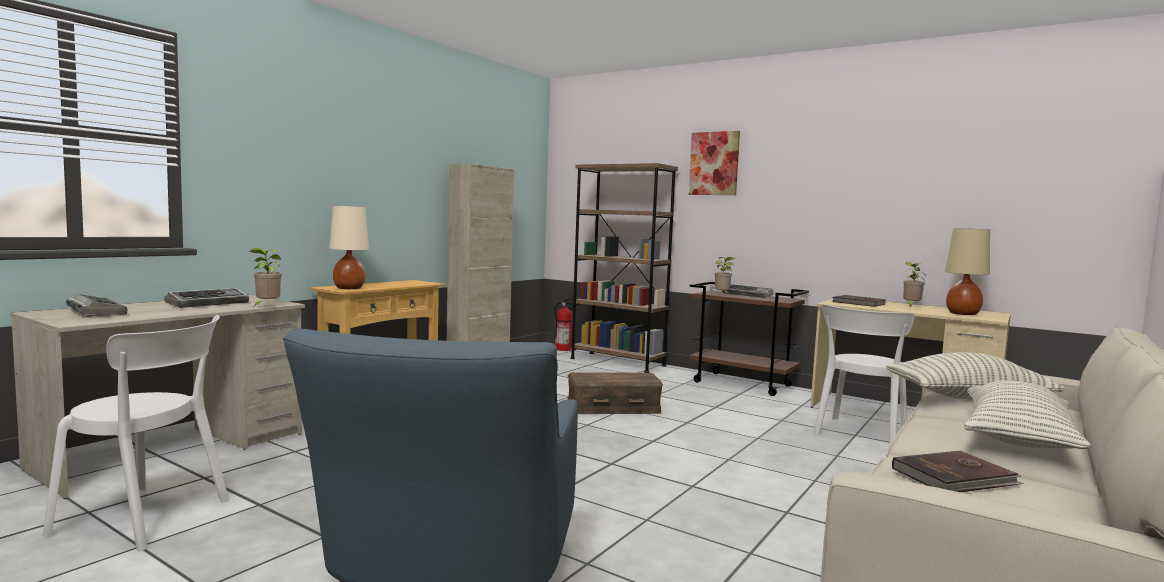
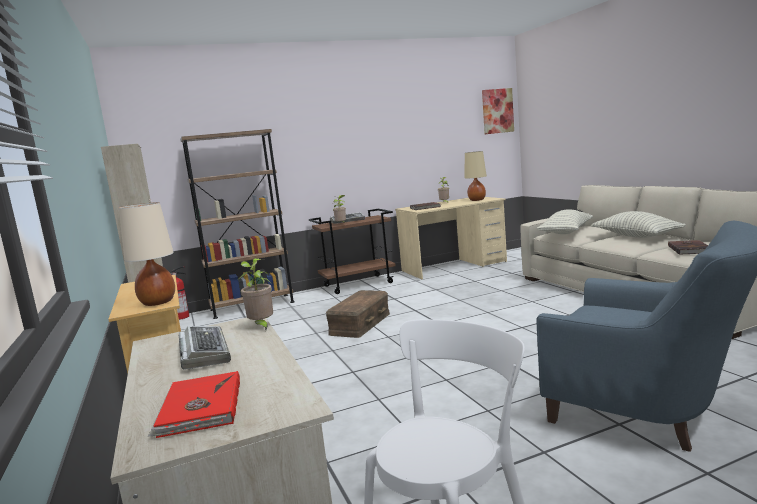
camera: 55 degrees left, 5 degrees up
(96, 312) = (199, 408): keyboard -> red book
(714, 163) = (292, 126): picture -> picture (497, 111)
(860, 435) = (475, 280): white chair -> none

